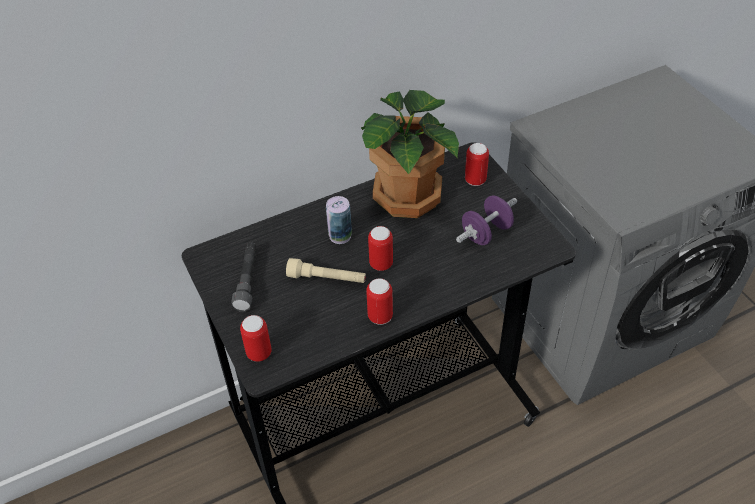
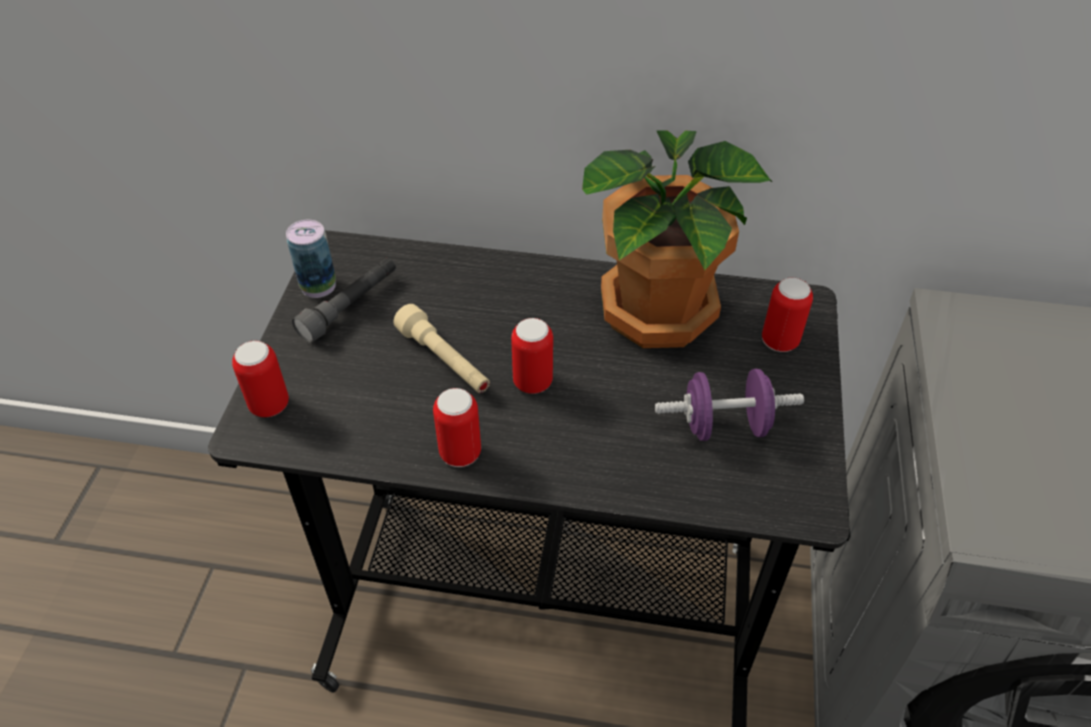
camera: 35 degrees right, 0 degrees up
(340, 236) = (517, 314): can -> can (318, 286)

